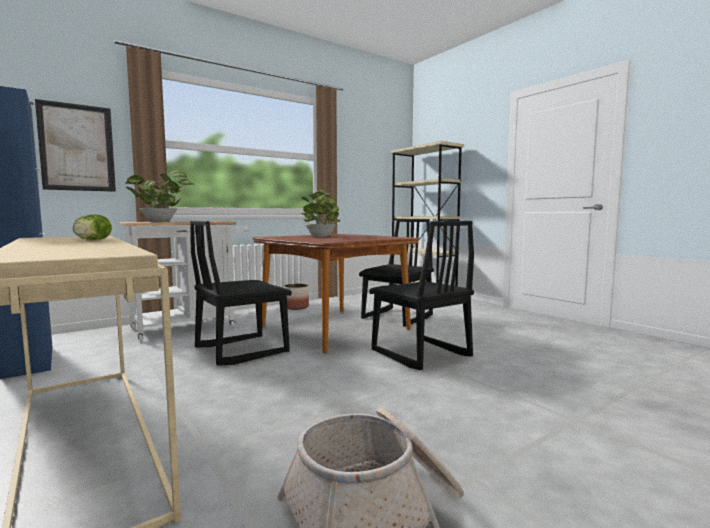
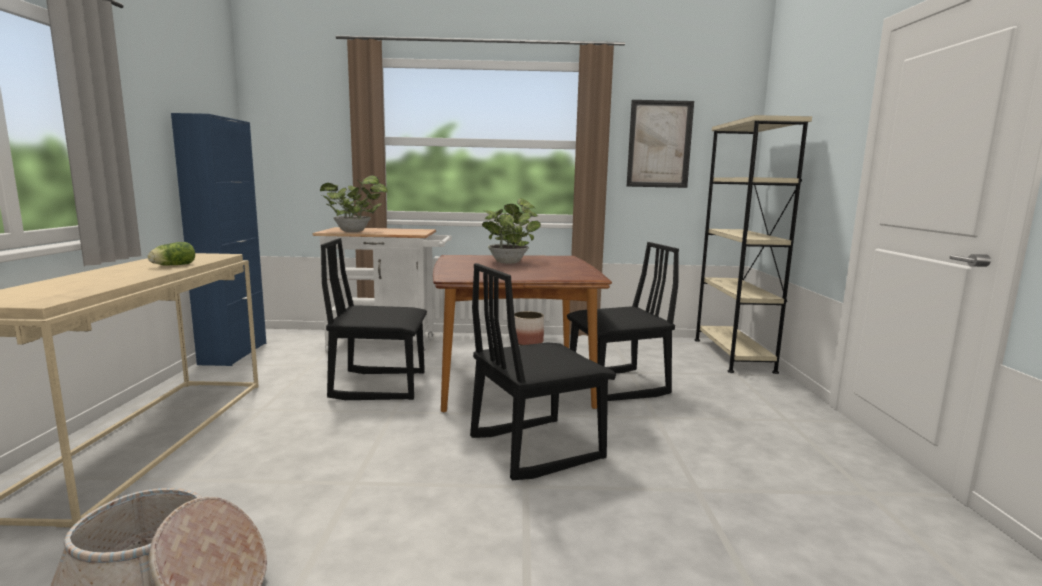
camera: 35 degrees right, 5 degrees up
(77, 147) = (308, 151): picture -> picture (659, 144)
(419, 354) = (535, 448): black chair -> black chair turned 60 degrees clockwise

